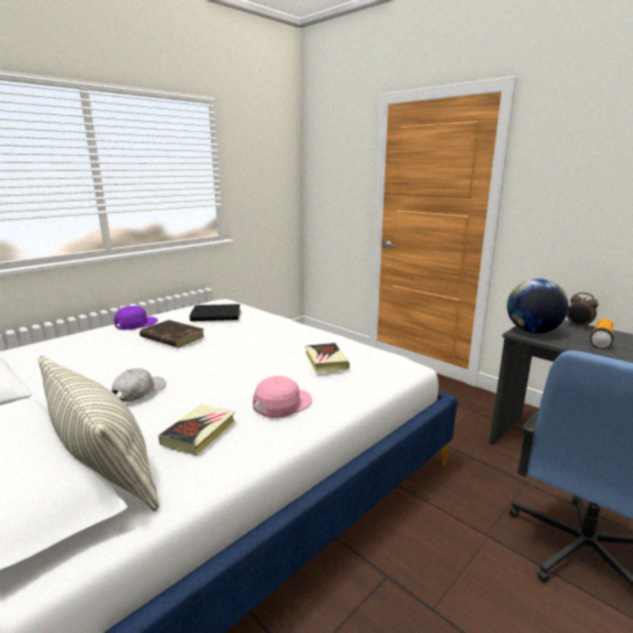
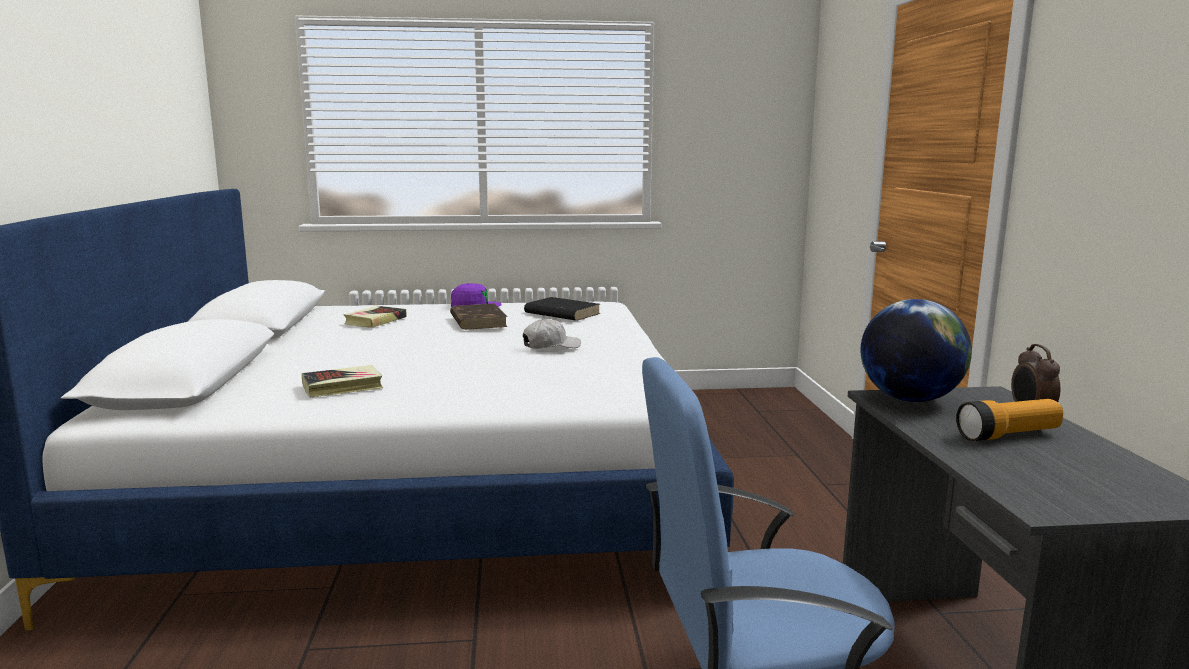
camera: 40 degrees right, 5 degrees down
(103, 467) = (248, 385): pillow -> none
(139, 392) = (363, 351): white cap -> white cap (551, 346)
(282, 403) = (447, 388): pink cap -> none
(325, 361) = (566, 369): book -> book (375, 321)

